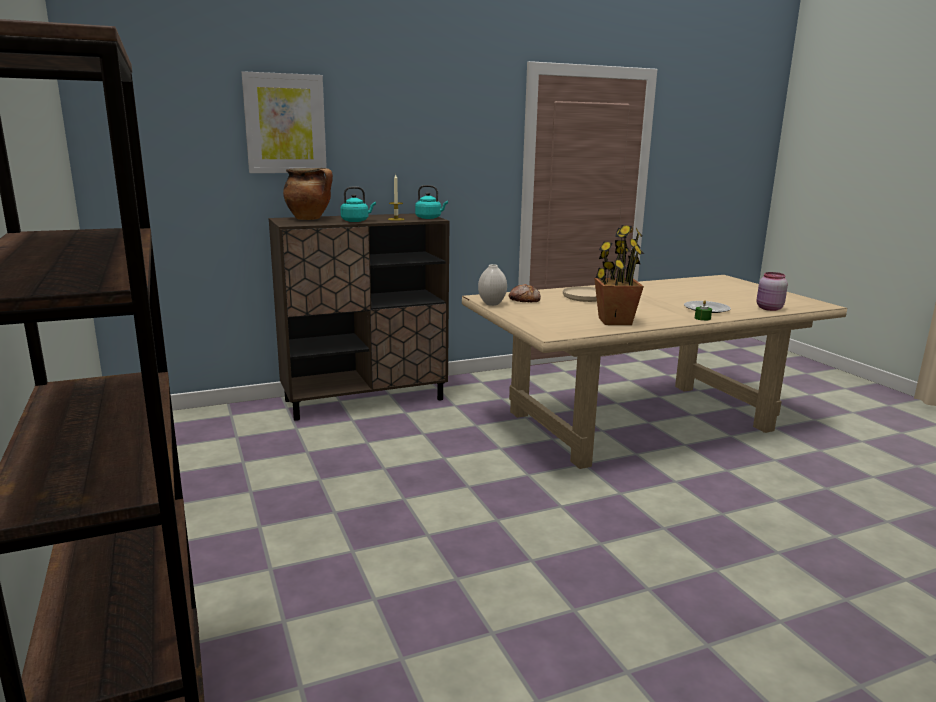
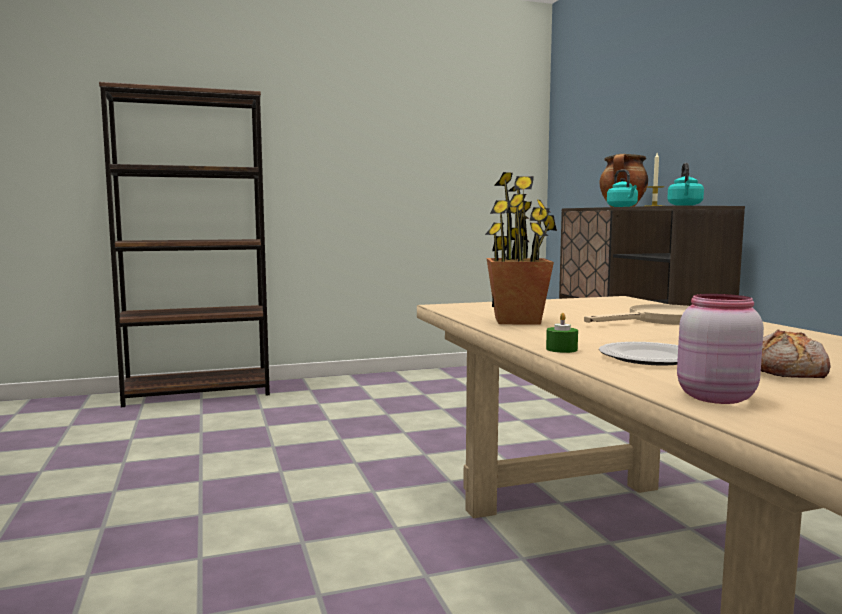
camera: 95 degrees right, 10 degrees down
(285, 124) = (642, 116): picture -> none
(491, 304) = (584, 299): white vase -> none
(524, 300) = (616, 305): bread -> bread (788, 372)

